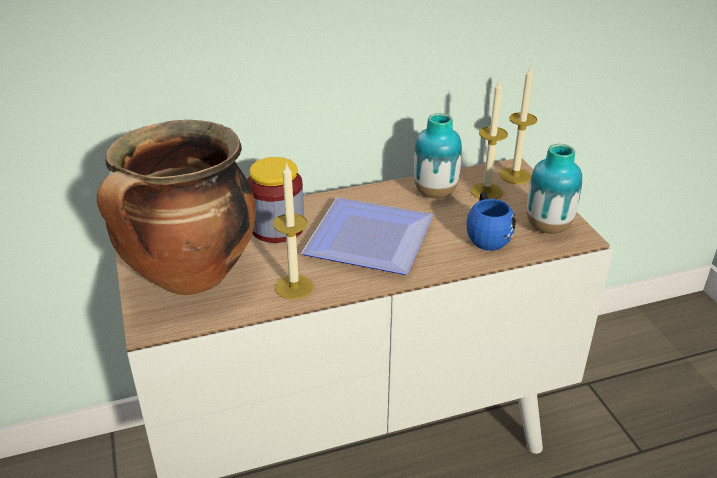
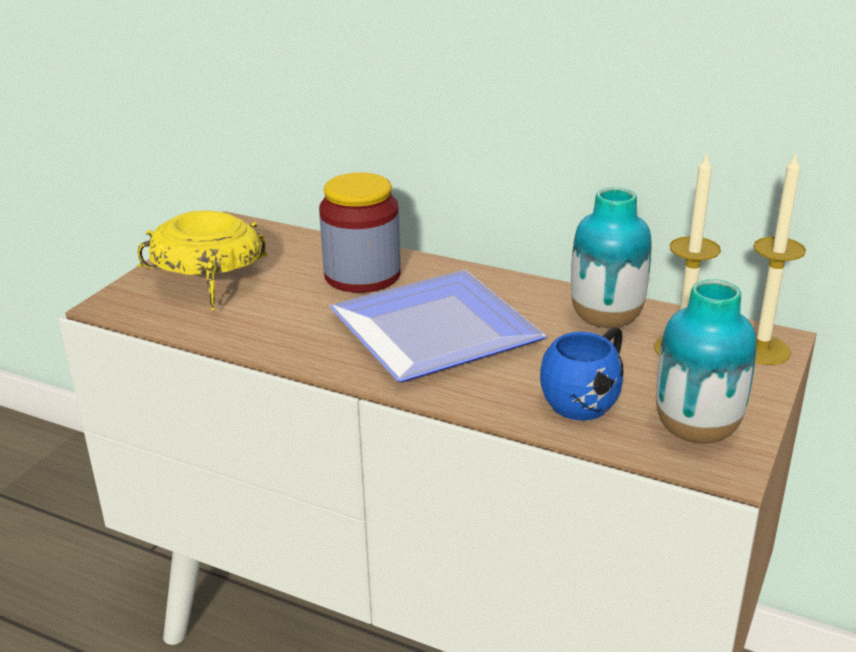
camera: 45 degrees right, 5 degrees down
(191, 278) = (207, 282): cooking pot -> yellow bowl
(294, 287) = (278, 337): candle -> none

